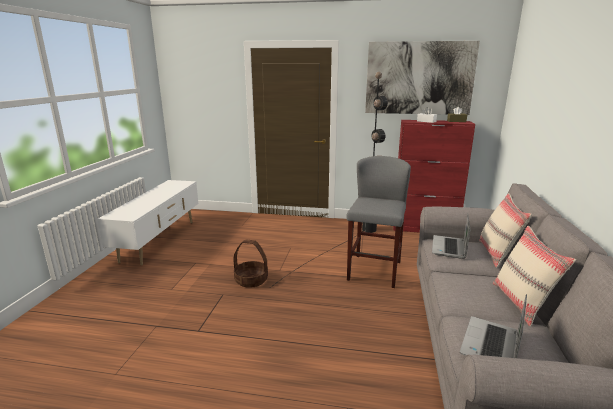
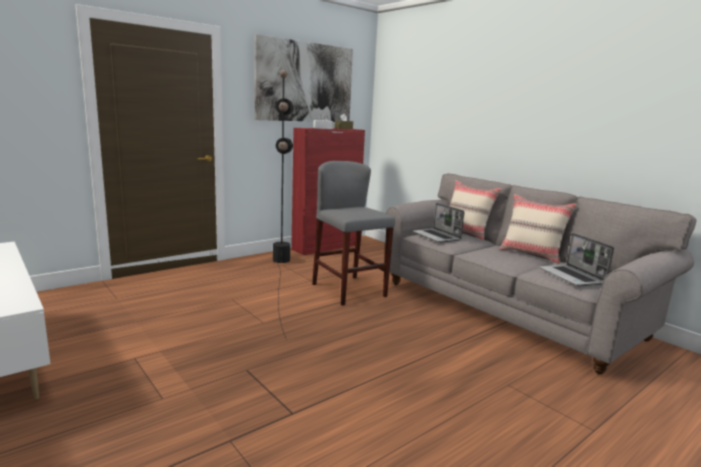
camera: 50 degrees left, 5 degrees down
(251, 280) = (251, 343): basket -> none

